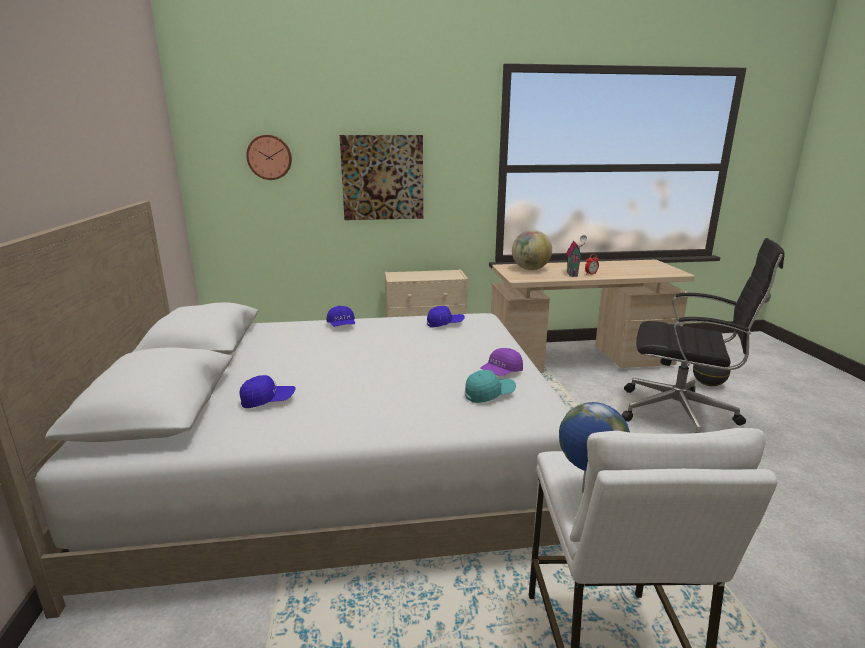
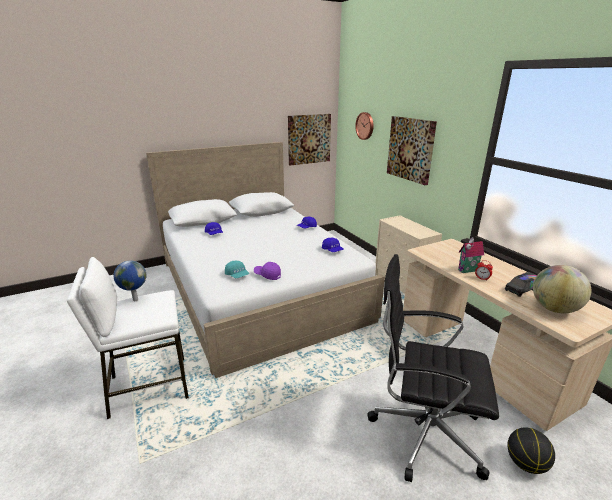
camera: 70 degrees right, 5 degrees up
(161, 194) = (309, 139): none -> picture
(530, 269) = (458, 252): globe -> globe (554, 309)
(614, 269) = (521, 289): none -> toy truck
(680, 414) = (423, 431): black office chair -> black office chair turned 105 degrees clockwise

